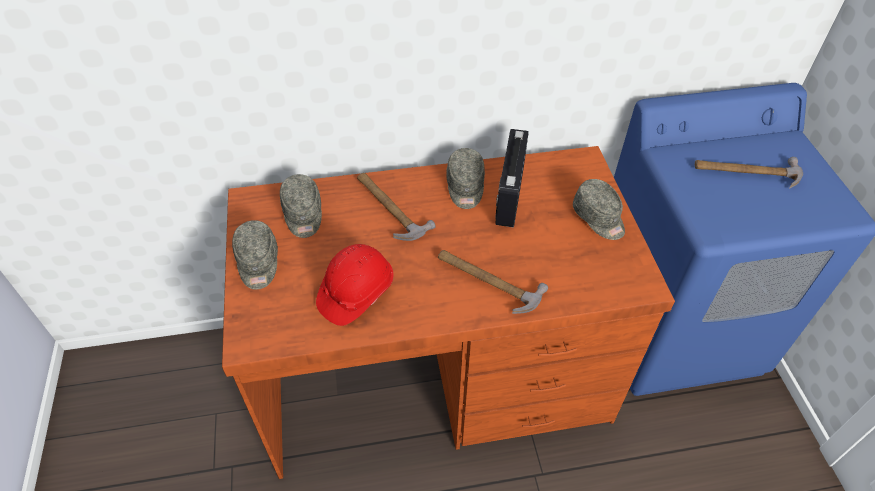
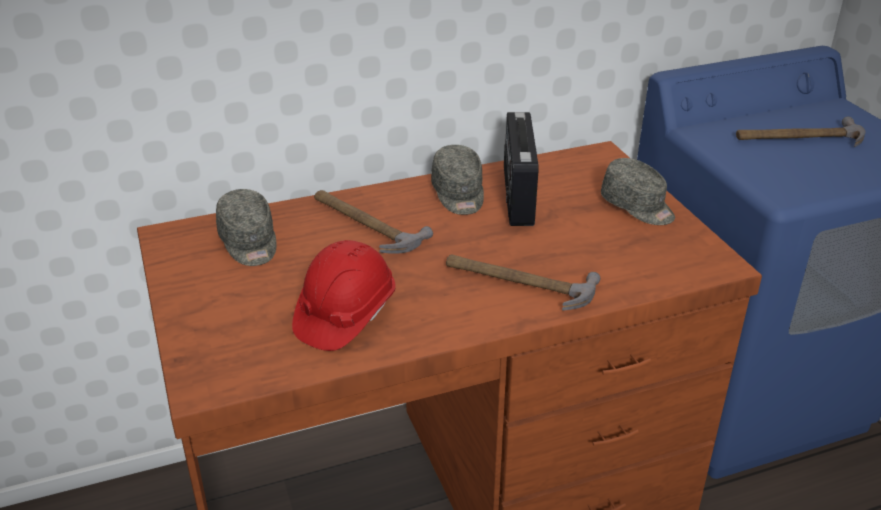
camera: 10 degrees left, 15 degrees down
(258, 263) = (198, 299): grey cap -> none

